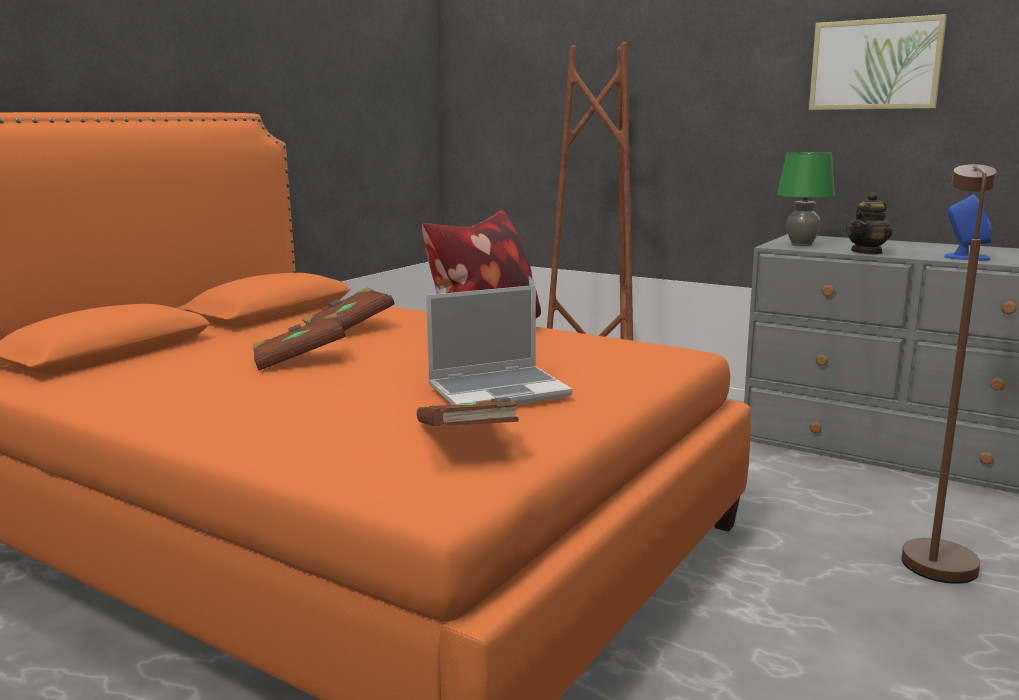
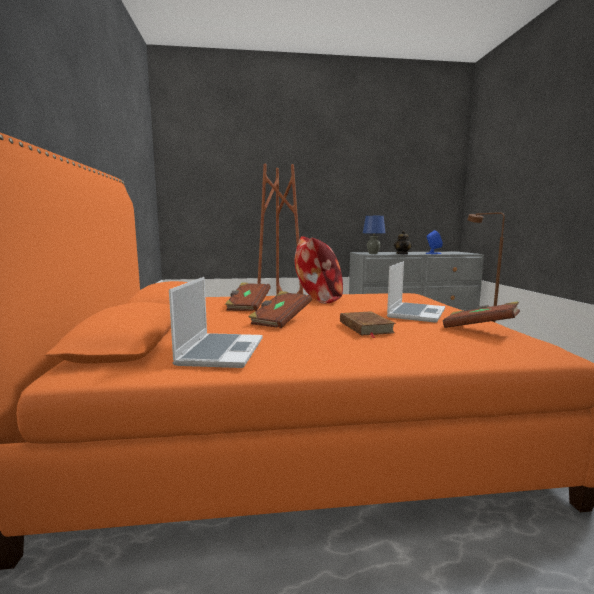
camera: 40 degrees left, 5 degrees down
(125, 384) = (220, 351): none -> laptop
(343, 394) = (365, 327): none -> brown book
(801, 245) = (373, 253): green table lamp -> blue table lamp
(875, 64) = (379, 183): picture -> none

